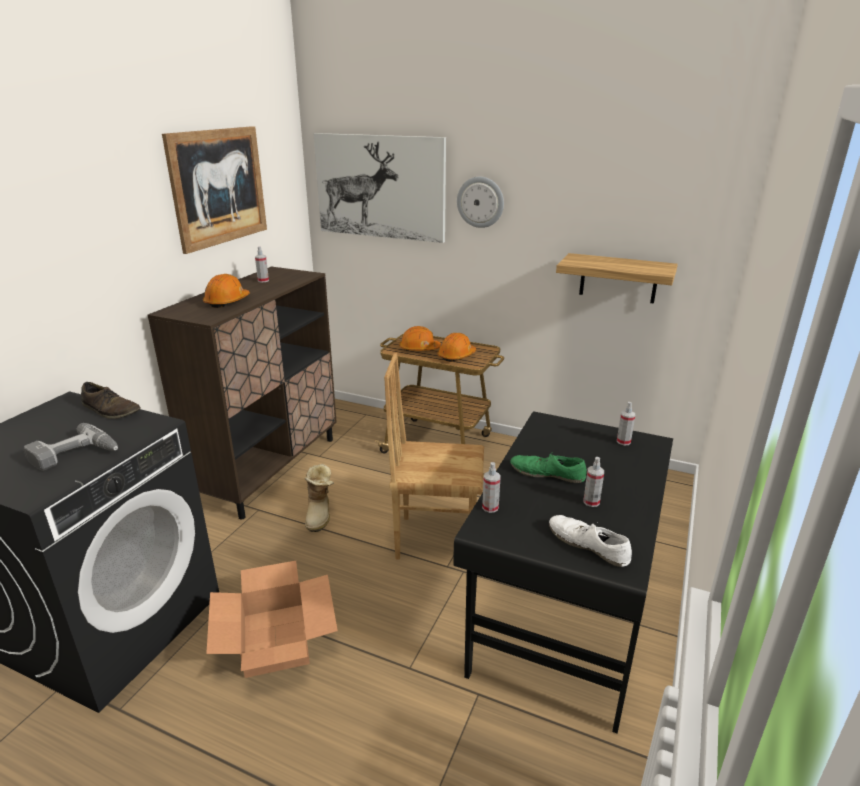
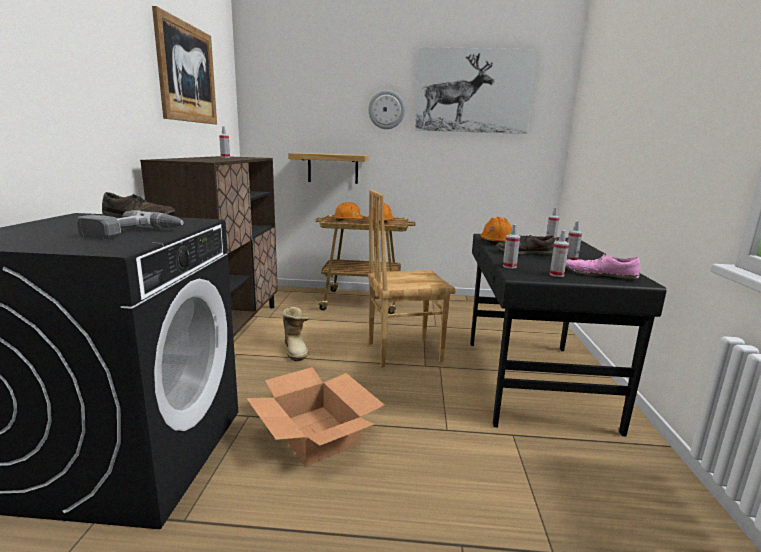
camera: 20 degrees left, 10 degrees down
(227, 302) = (209, 159): orange hard hat -> orange hard hat (496, 242)
(380, 187) = (304, 101): picture -> picture (473, 91)
(530, 537) = (556, 275): none -> spray bottle
(547, 473) = (524, 252): green shoe -> brown shoe
(588, 545) = (599, 274): white shoe -> pink shoe
(618, 278) = (488, 160): shelf -> shelf (333, 168)

